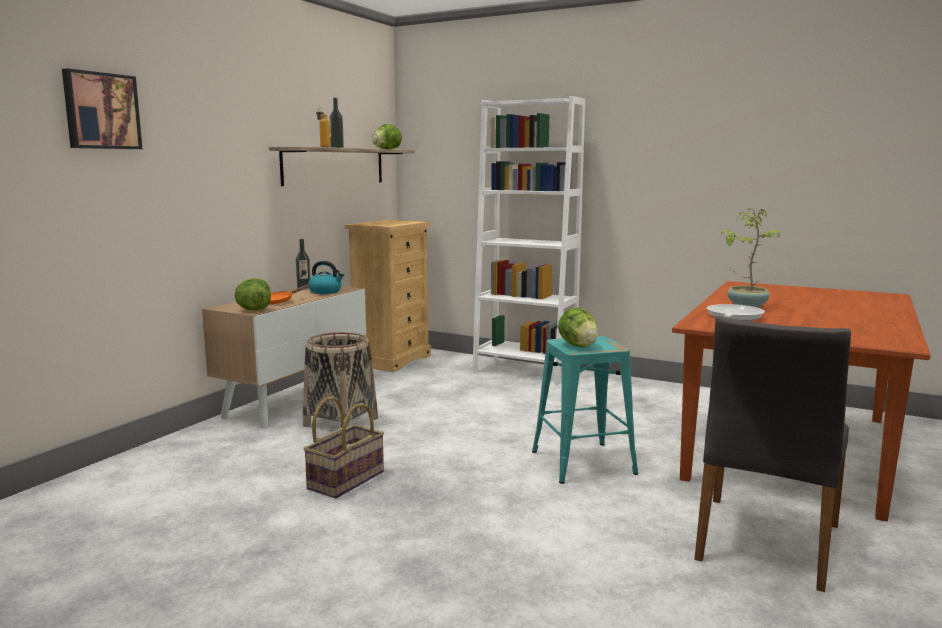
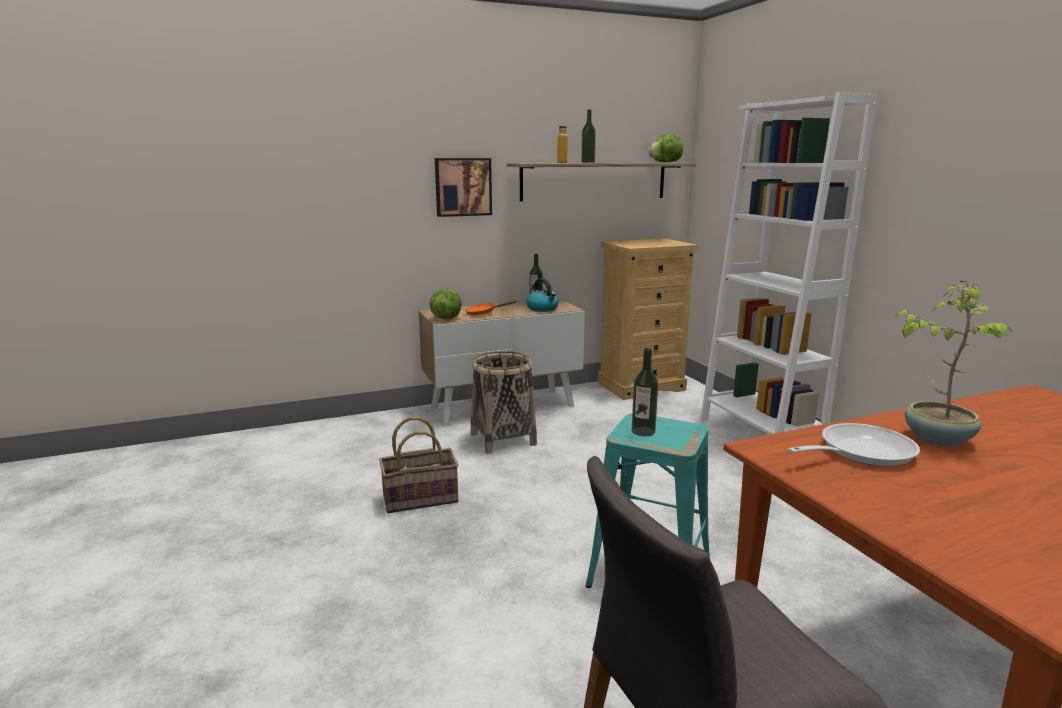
camera: 40 degrees right, 5 degrees up
(101, 111) = (323, 137): picture -> picture (463, 187)
(578, 346) = (643, 431): lettuce -> bottle

